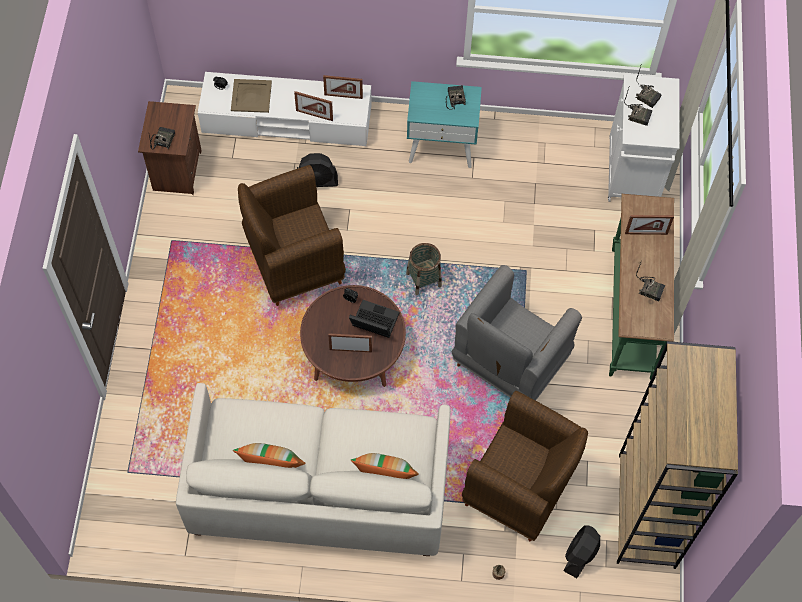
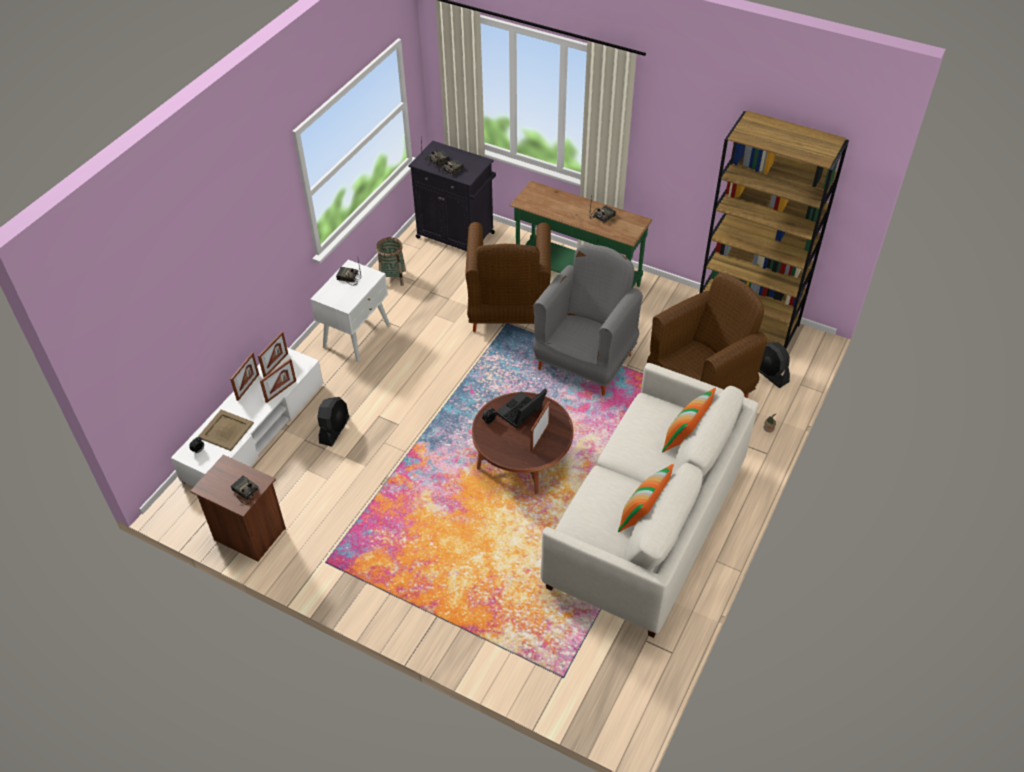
camera: 65 degrees left, 15 degrees down
(293, 263) = (408, 473): brown armchair -> brown armchair (509, 312)
(423, 279) = (478, 388): basket -> basket (392, 277)
(442, 145) = (356, 335): turquoise nightstand -> white nightstand
(509, 364) = (585, 361): grey armchair -> grey armchair turned 120 degrees counterclockwise
(633, 172) = (457, 236): white cabinet -> black cabinet
(646, 233) = (553, 203): picture frame -> picture frame (248, 387)

